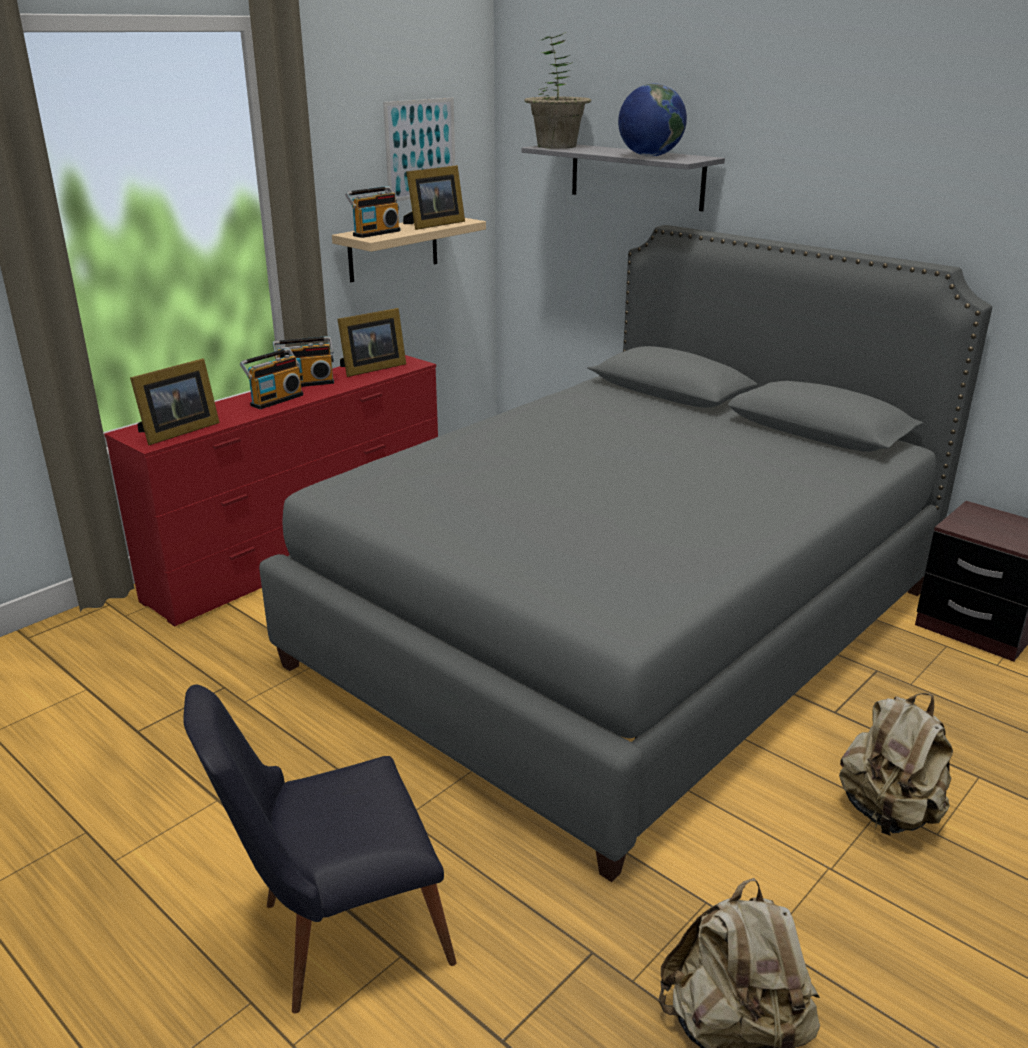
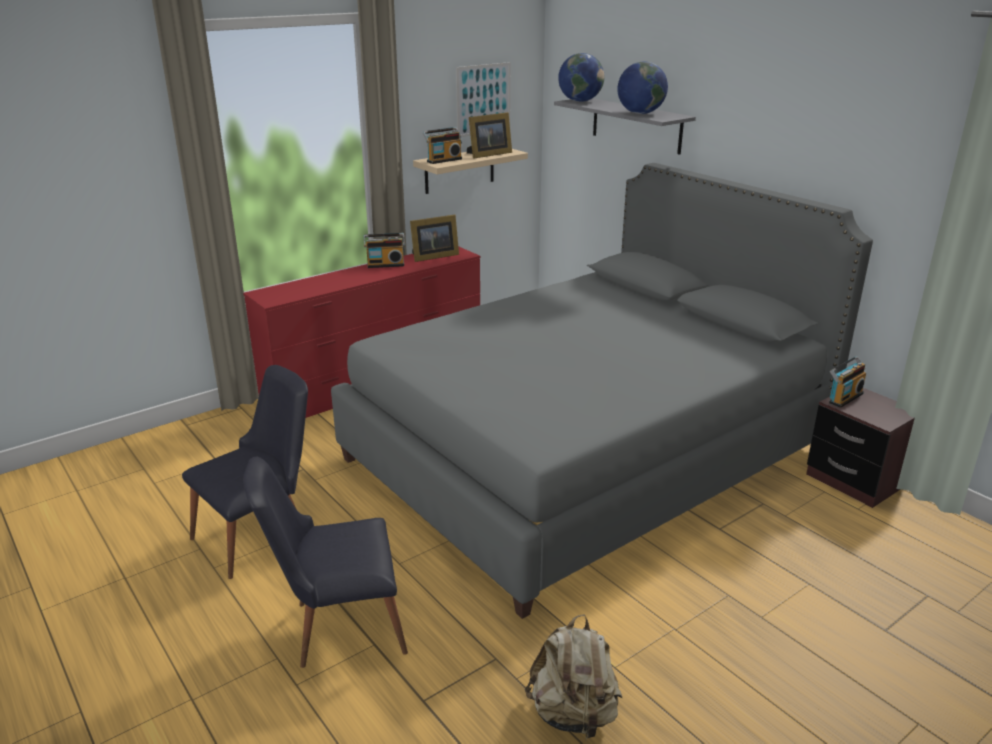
camera: 10 degrees right, 0 degrees up
(176, 432) = (289, 295): picture frame -> none
(181, 797) = (262, 535): none -> black chair
(275, 400) = (360, 276): radio -> radio (843, 397)
(556, 146) = (580, 101): potted plant -> globe
(889, 813) = (731, 599): beige backpack -> none

